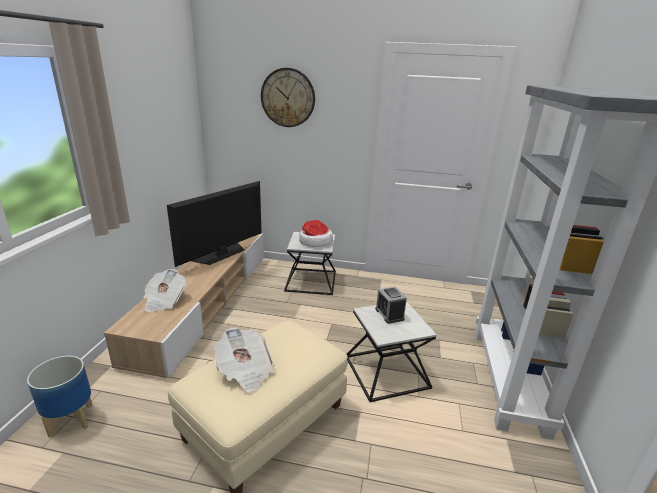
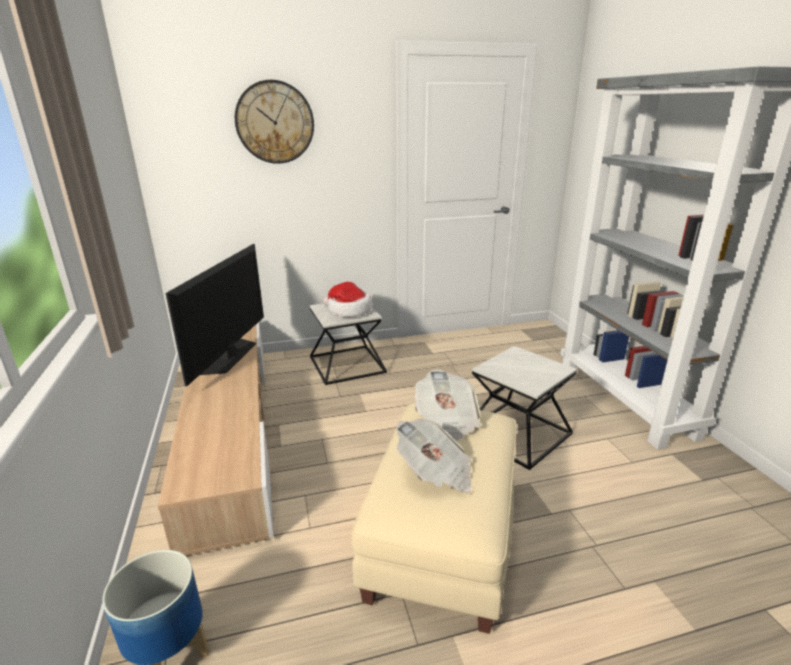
camera: 25 degrees left, 0 degrees up
(164, 301) = (209, 435): newspaper -> newspaper (447, 421)
(389, 314) = (514, 363): alarm clock -> none

